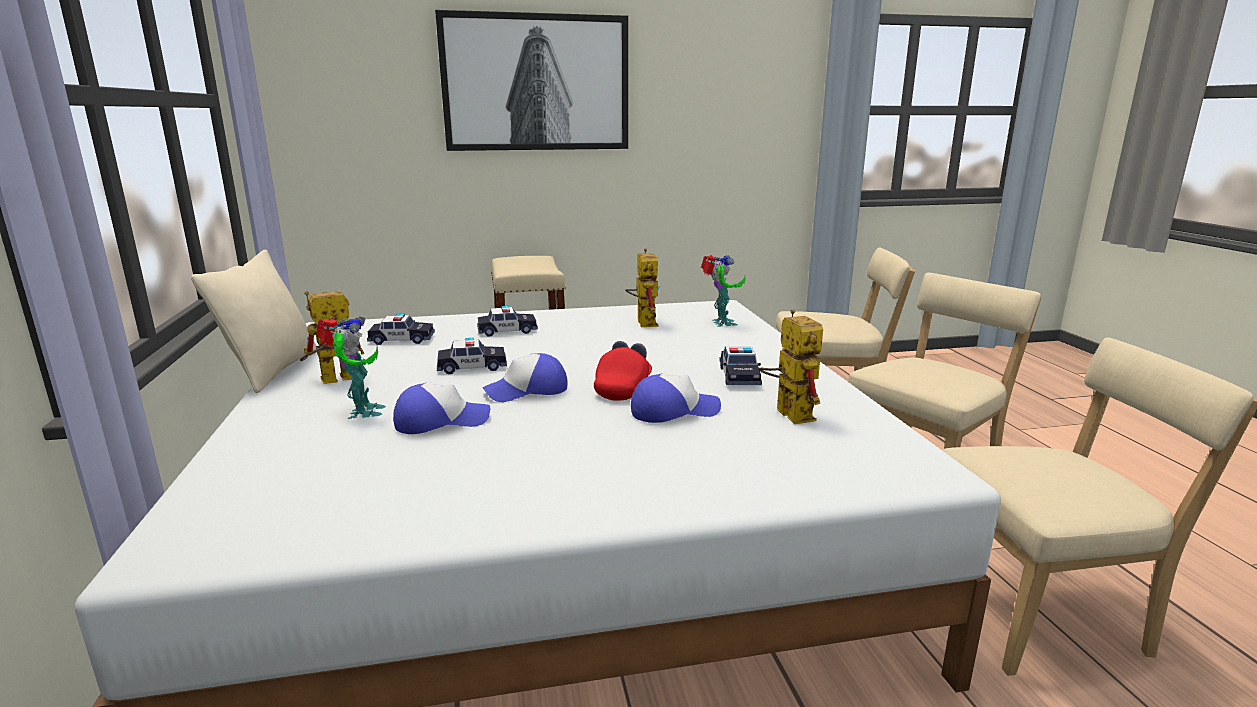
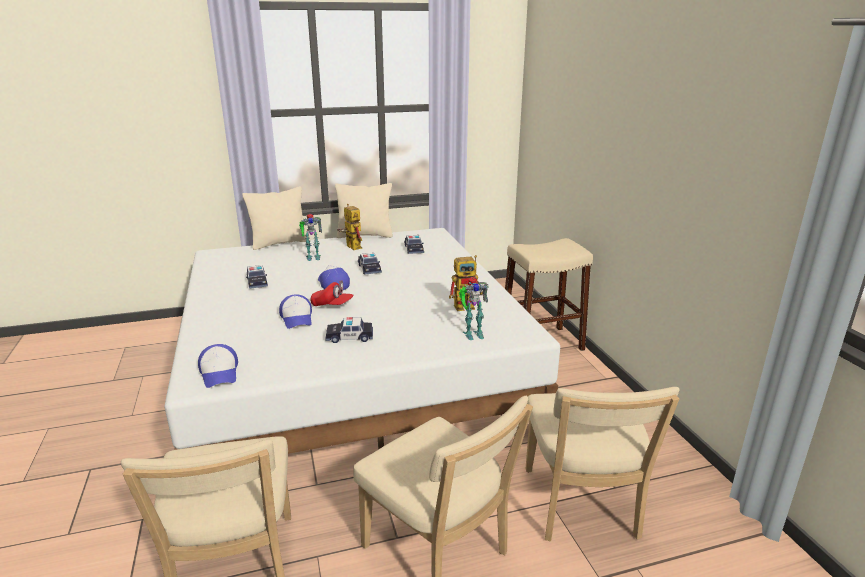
camera: 85 degrees right, 5 degrees up
(207, 452) = (280, 243): none -> beige pillow
(441, 421) = (298, 271): cap -> cap (220, 372)
(507, 331) = (435, 269): toy car -> toy car (257, 282)
(536, 83) = (611, 112): picture -> none
(787, 412) = (287, 349): toy robot -> none

